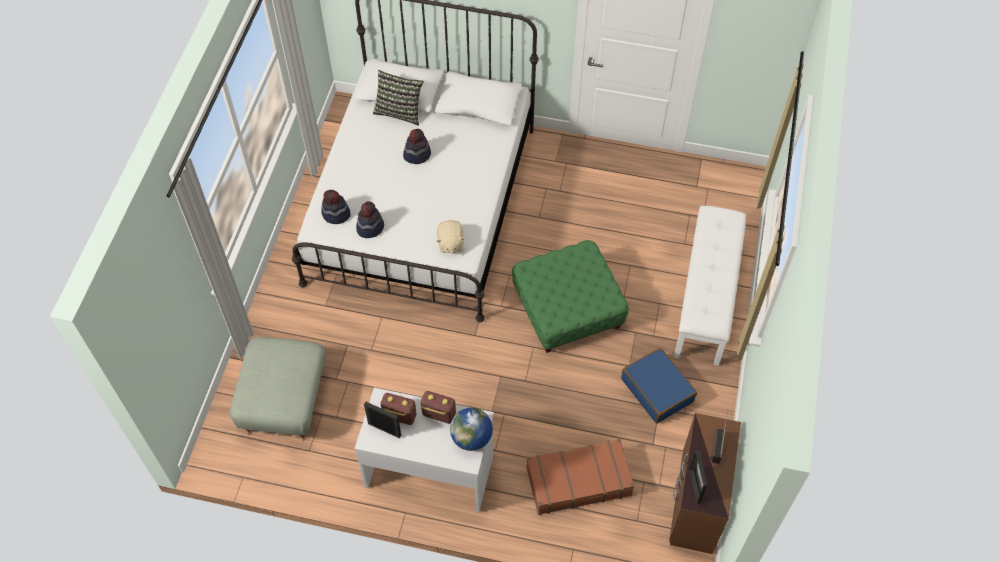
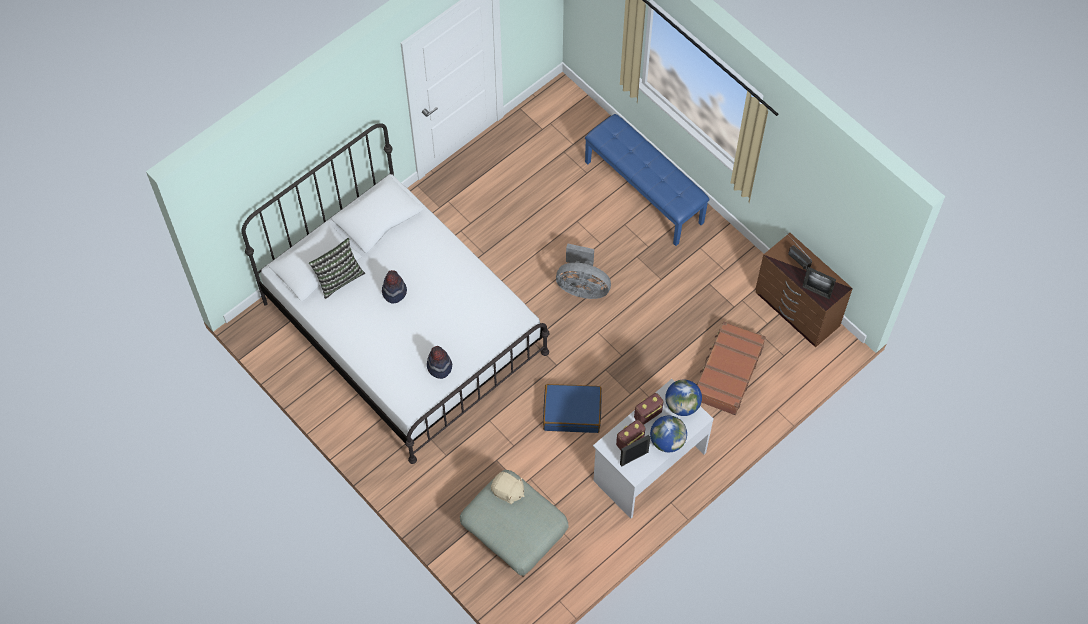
camera: 55 degrees left, 5 degrees up
(336, 214) = (407, 383): hat -> none
(423, 447) = (667, 441): none -> globe
(450, 243) = (499, 320): beige plush toy -> beige plush toy (507, 492)
(568, 308) = (582, 287): green ottoman -> grey fan
(657, 390) = (694, 274): blue suitcase -> blue suitcase (572, 412)
(706, 299) = (644, 192): white bench -> blue bench

